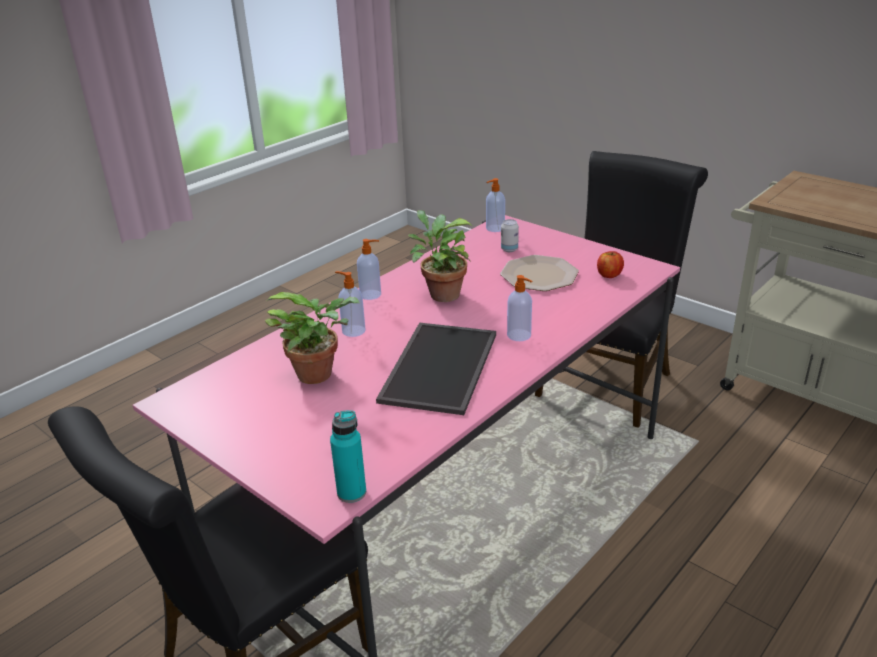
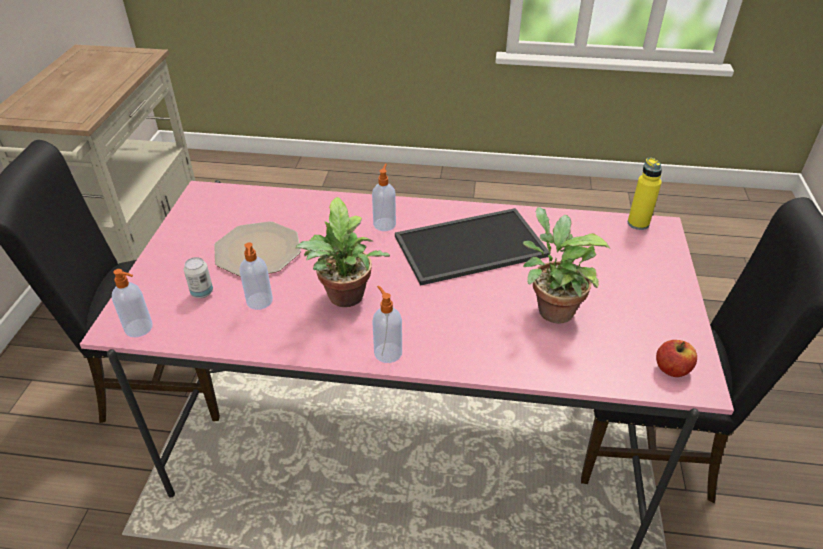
camera: 125 degrees left, 10 degrees up
(351, 493) = (638, 223): turquoise bottle -> yellow bottle
(352, 331) = (468, 326): soap dispenser -> soap dispenser (259, 302)
(609, 275) = (231, 211): apple -> apple (672, 369)

